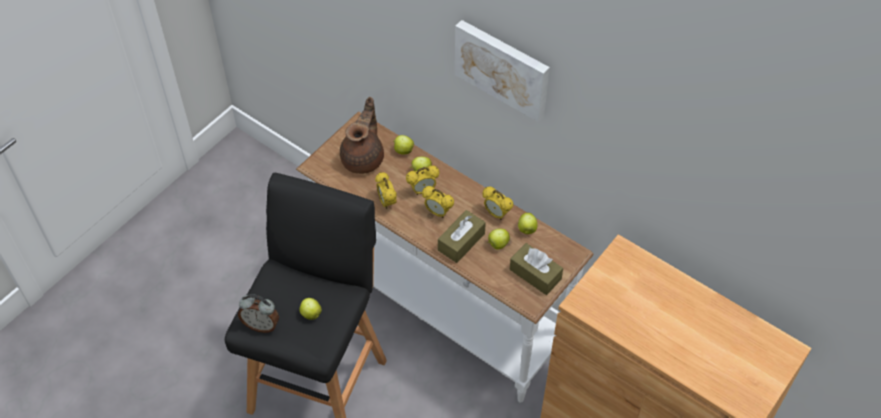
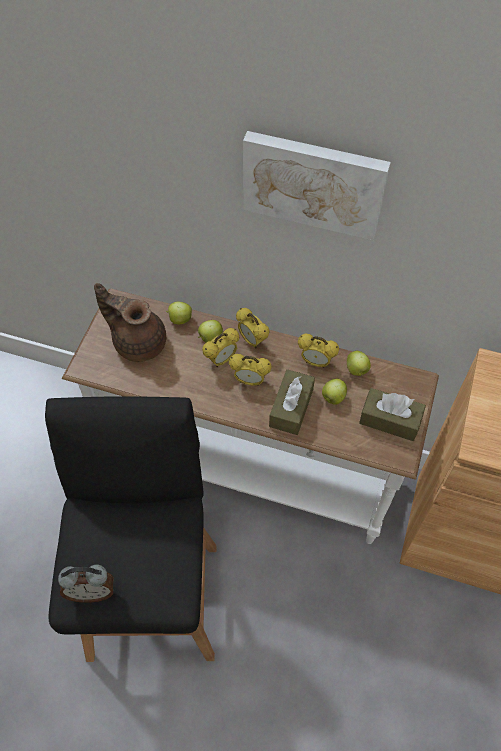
camera: 20 degrees left, 5 degrees up
(310, 314) = (147, 555): apple -> none
(364, 158) = (138, 341): brown teapot -> brown teapot turned 60 degrees counterclockwise
(386, 202) = (186, 387): alarm clock -> alarm clock (252, 341)

